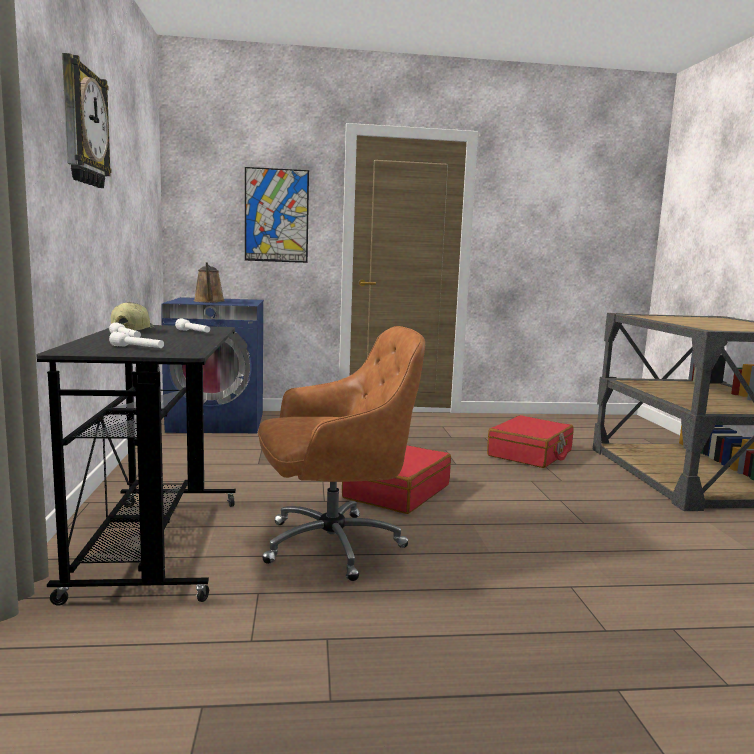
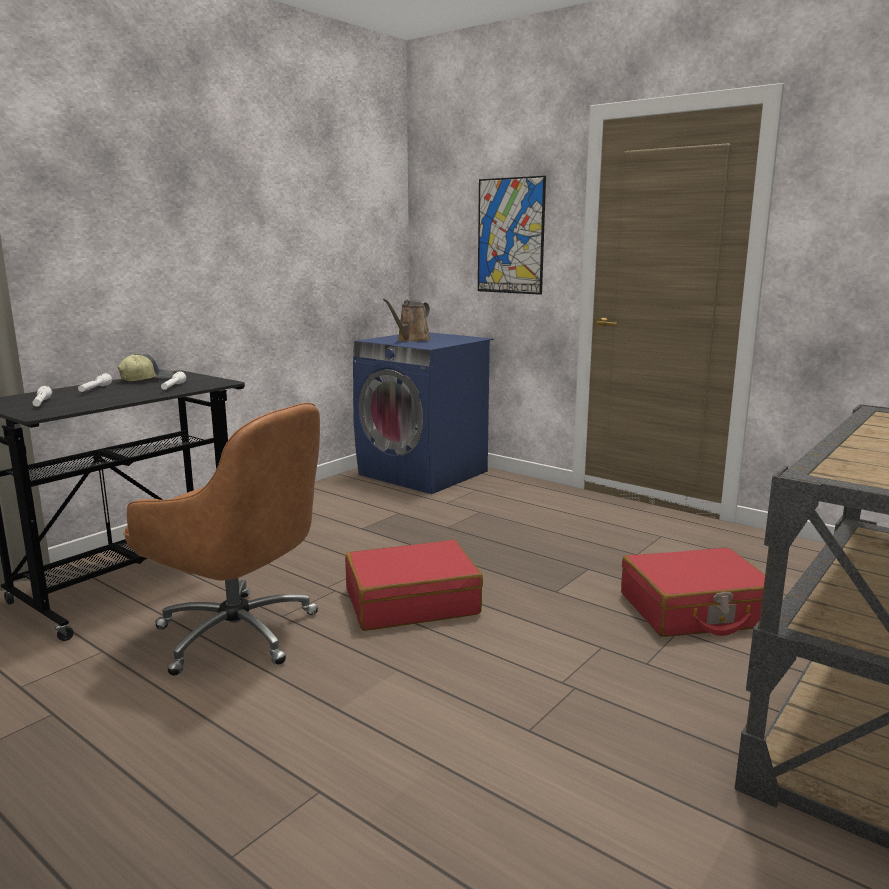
camera: 45 degrees right, 5 degrees up
(82, 126) = (181, 180): wall clock -> none

